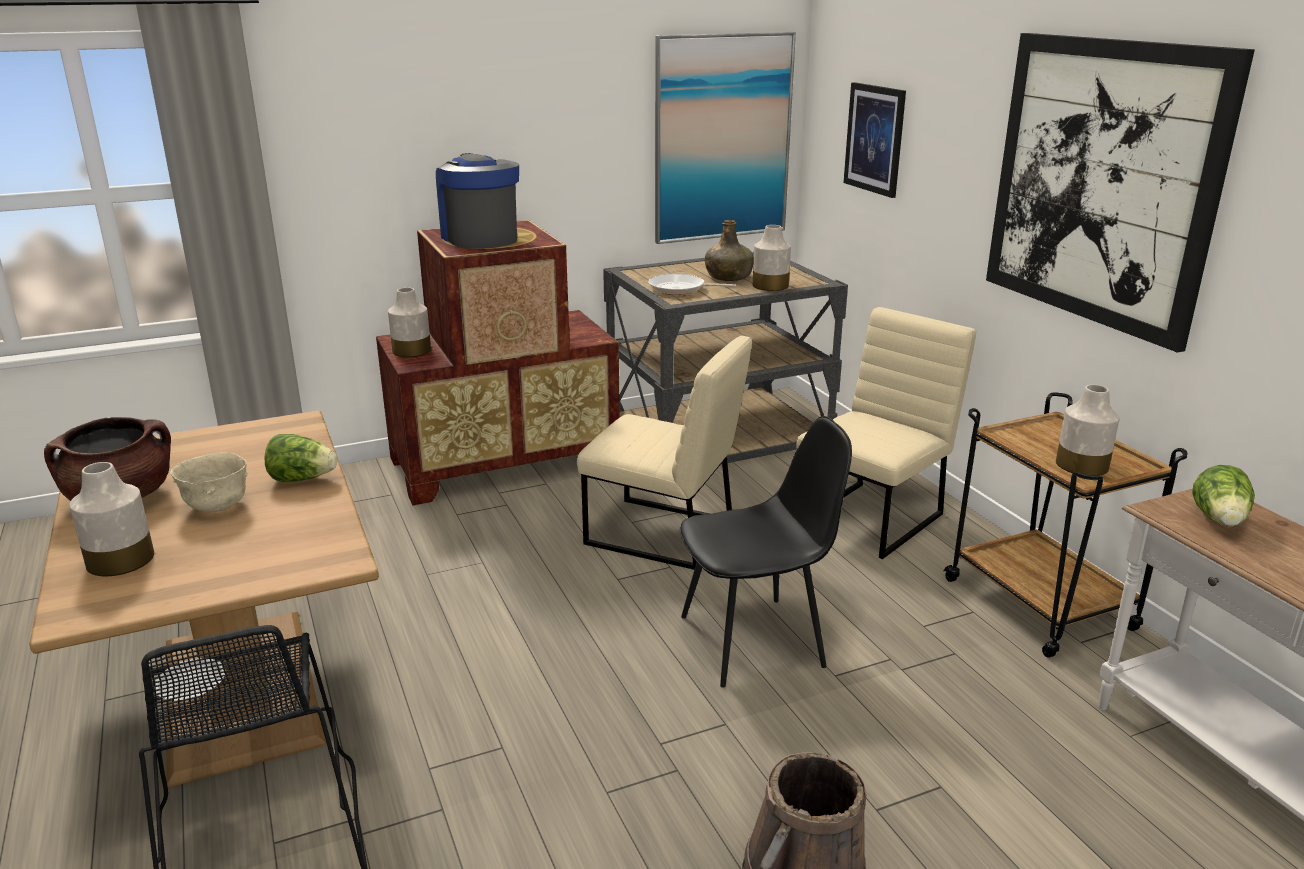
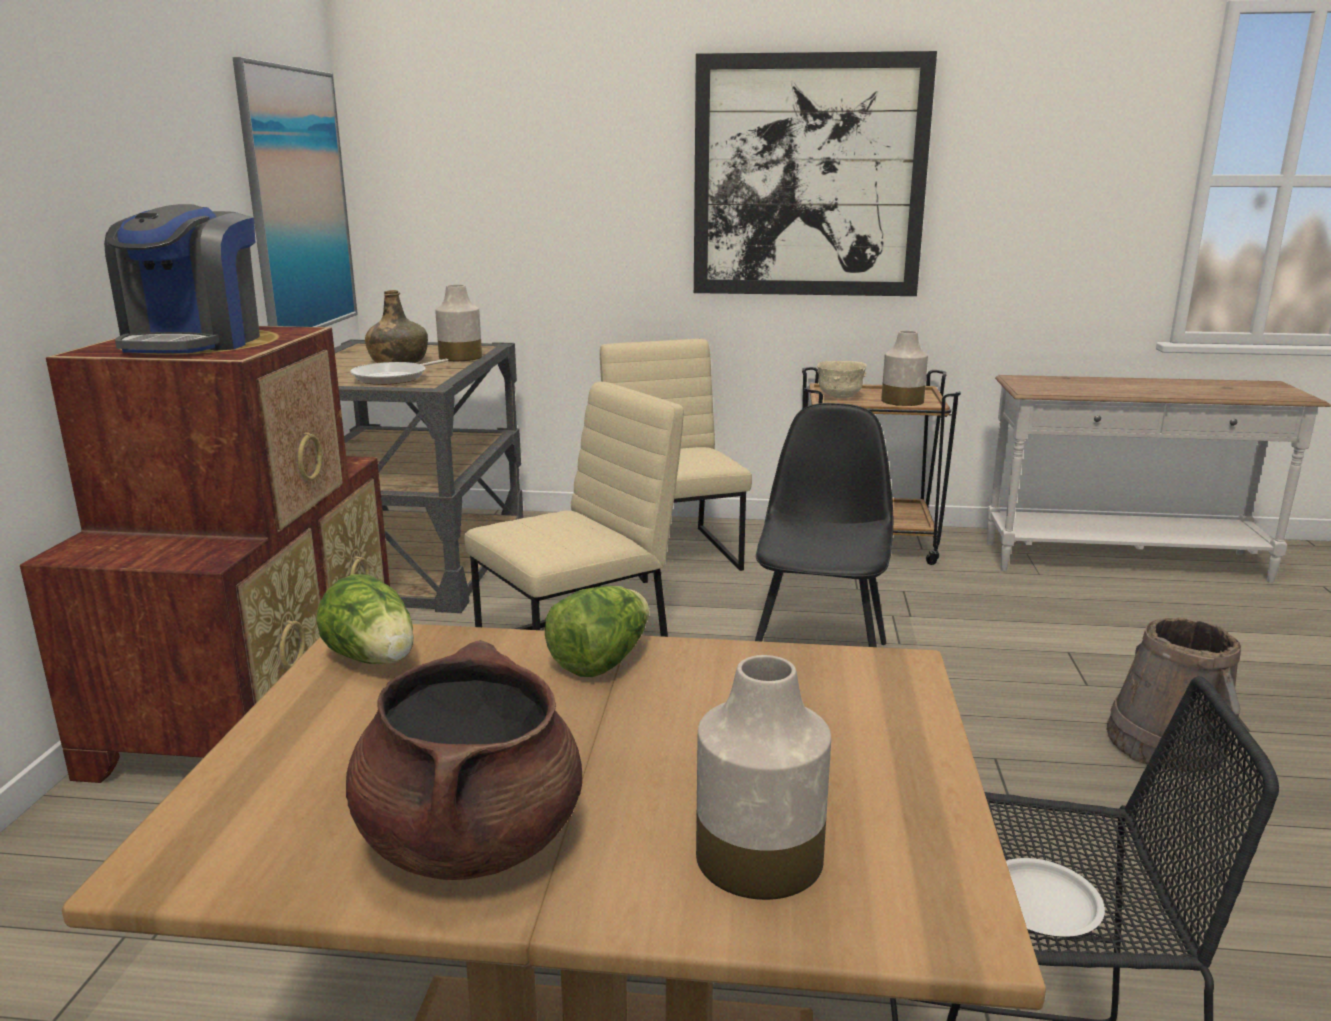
camera: 60 degrees left, 5 degrees down
(217, 507) = (629, 740): beige bowl -> beige bowl (839, 397)
(412, 350) = (149, 551): beige vase -> none
(480, 238) = (194, 343): coffee machine -> coffee machine turned 90 degrees counterclockwise
(874, 139) = (486, 185): picture -> none
(1219, 521) = (1055, 385): lettuce -> lettuce (374, 659)

